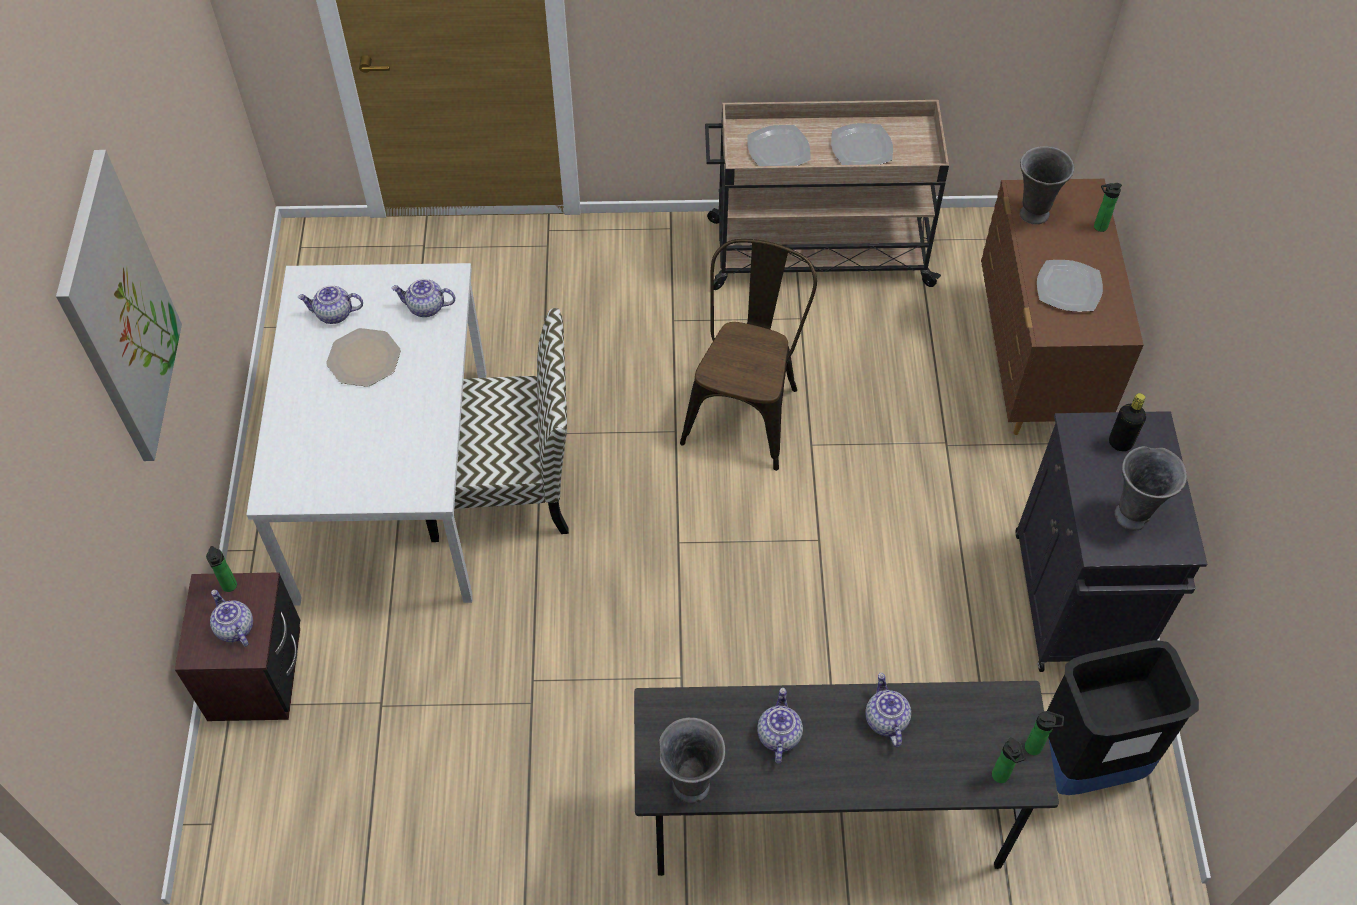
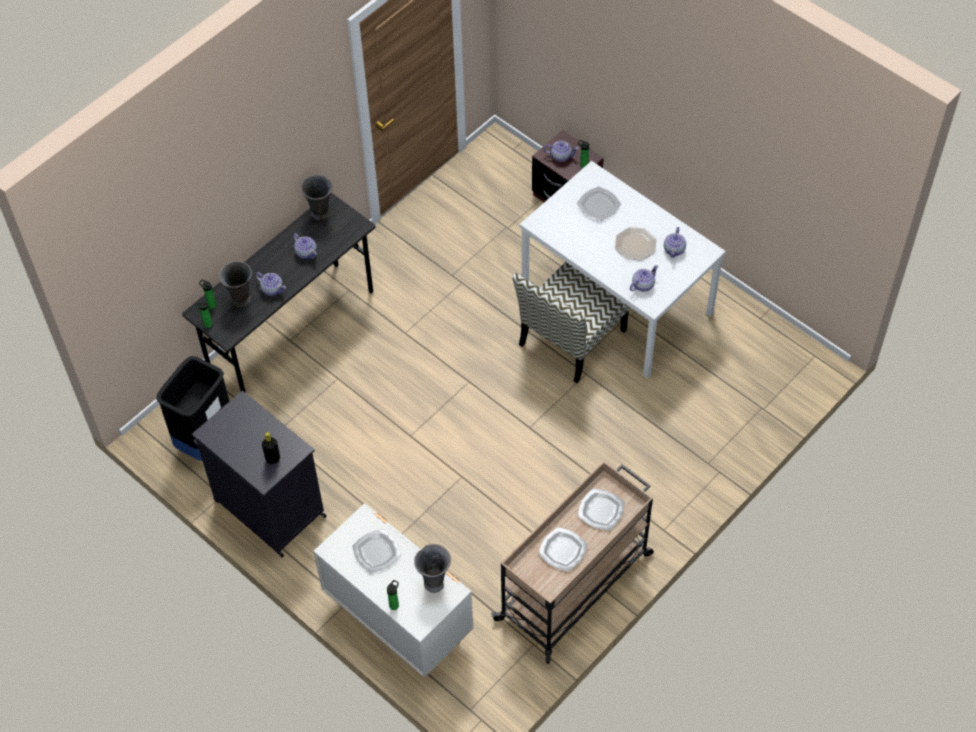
camera: 135 degrees right, 0 degrees up
(119, 311) = (661, 84): picture -> none
(330, 446) = (598, 205): none -> plate
(334, 314) = (674, 250): teapot -> teapot turned 150 degrees clockwise
(746, 408) = (511, 467): brown chair -> none
(1035, 364) = (398, 620): brown dresser -> white dresser
(1133, 515) = (239, 429): grey vase -> grey vase (241, 300)

